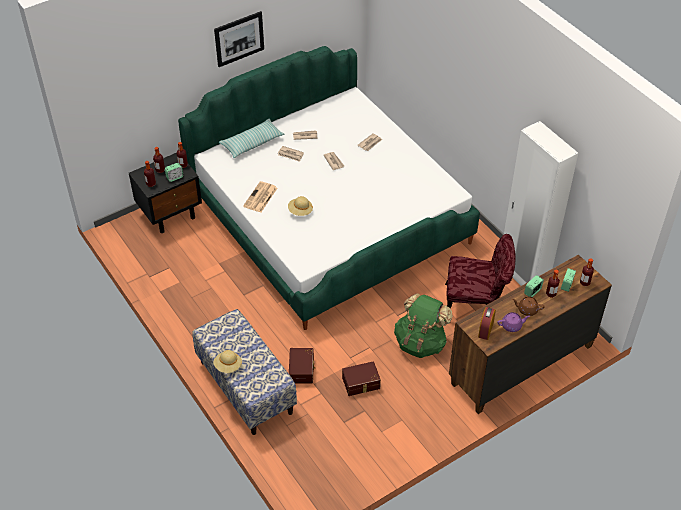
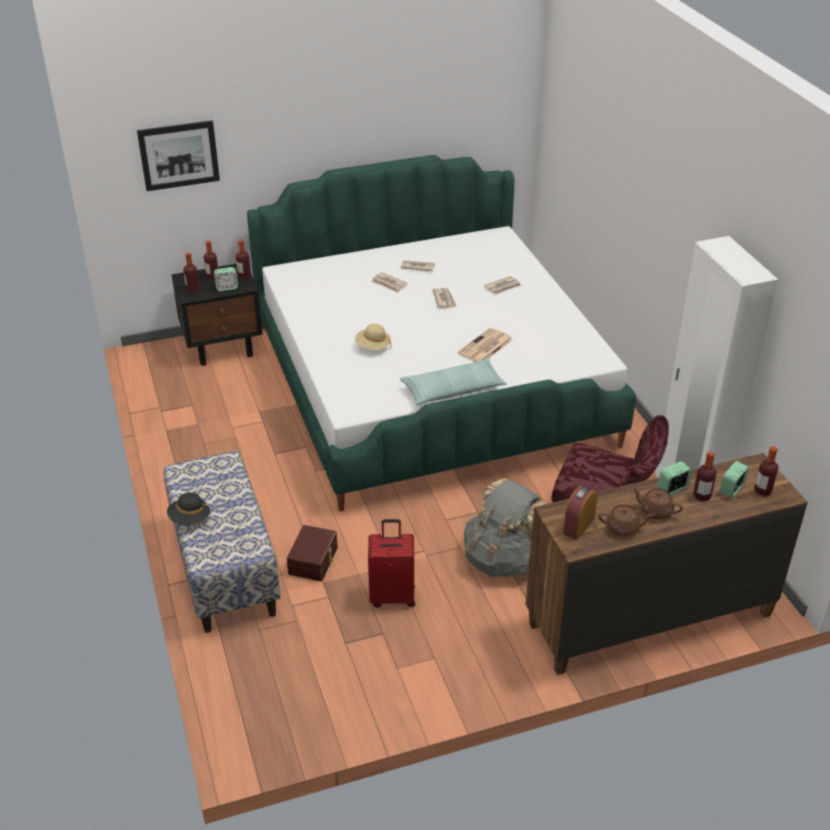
camera: 15 degrees right, 10 degrees down
(228, 366) = (189, 519): beige hat -> black hat
(239, 39) = (345, 115): picture -> picture (179, 155)
(252, 143) = (344, 265): pillow -> pillow (453, 390)
(260, 198) = (326, 324): newspaper -> newspaper (485, 347)
(361, 383) = (392, 596): brown storage box -> red suitcase
(420, 342) = (502, 559): green backpack -> grey backpack
(512, 326) = (623, 528): purple teapot -> brown teapot

